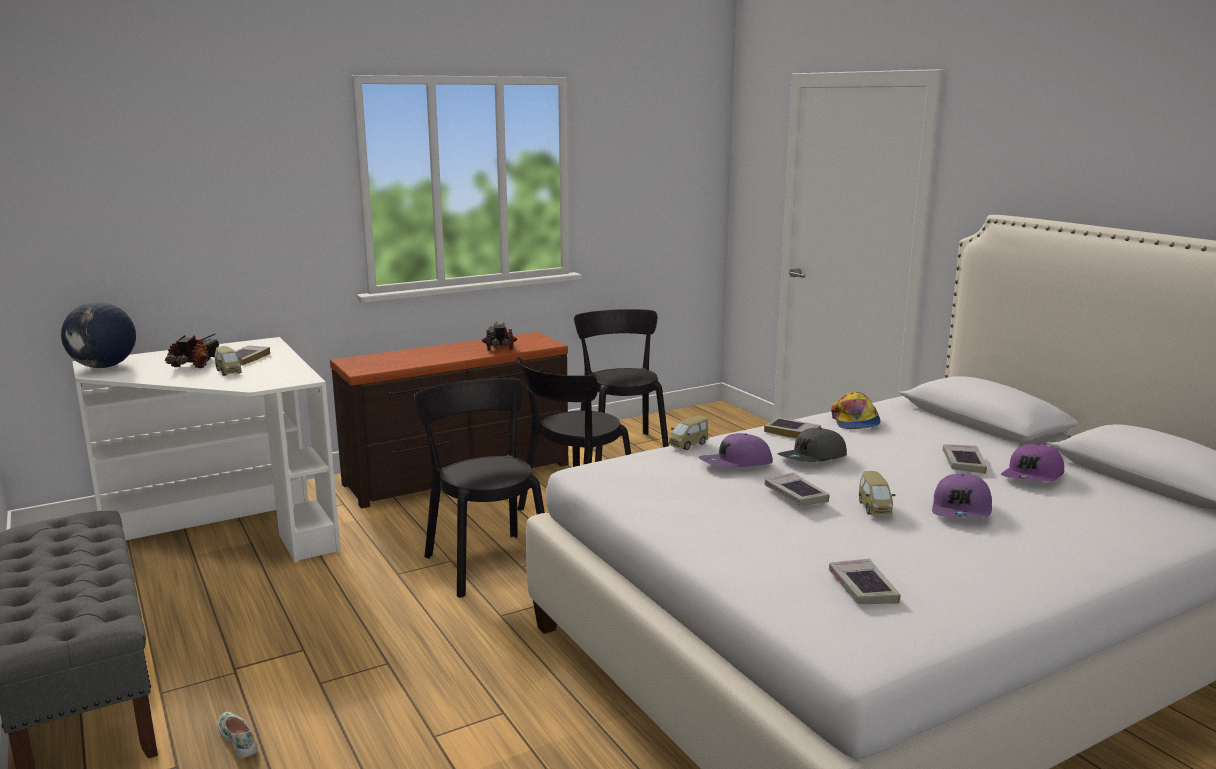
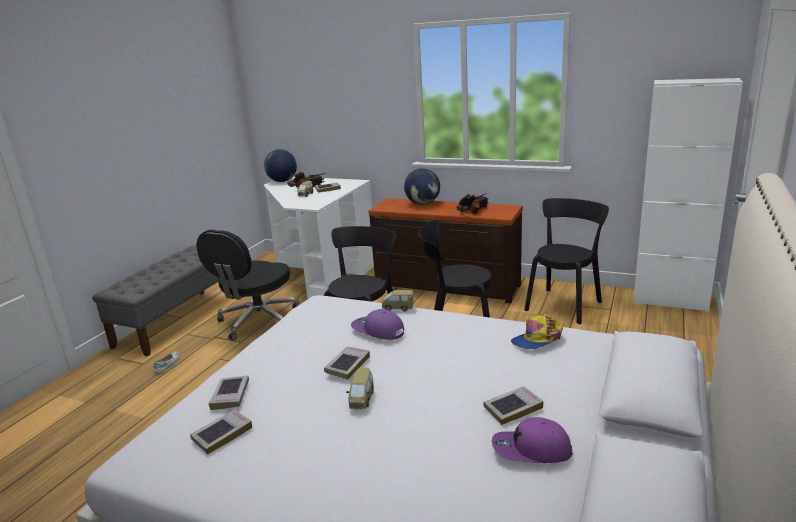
camera: 55 degrees right, 5 degrees up
(265, 616) = (258, 321): none -> black office chair
(409, 354) = (423, 203): none -> globe
(697, 414) = (670, 301): none -> white cabinet
(792, 432) = (473, 327): book -> book (230, 395)
(813, 458) = (429, 350): grey cap -> none
(875, 508) = (361, 399): toy car -> toy car turned 45 degrees counterclockwise
(962, 510) = (401, 435): purple cap -> none

